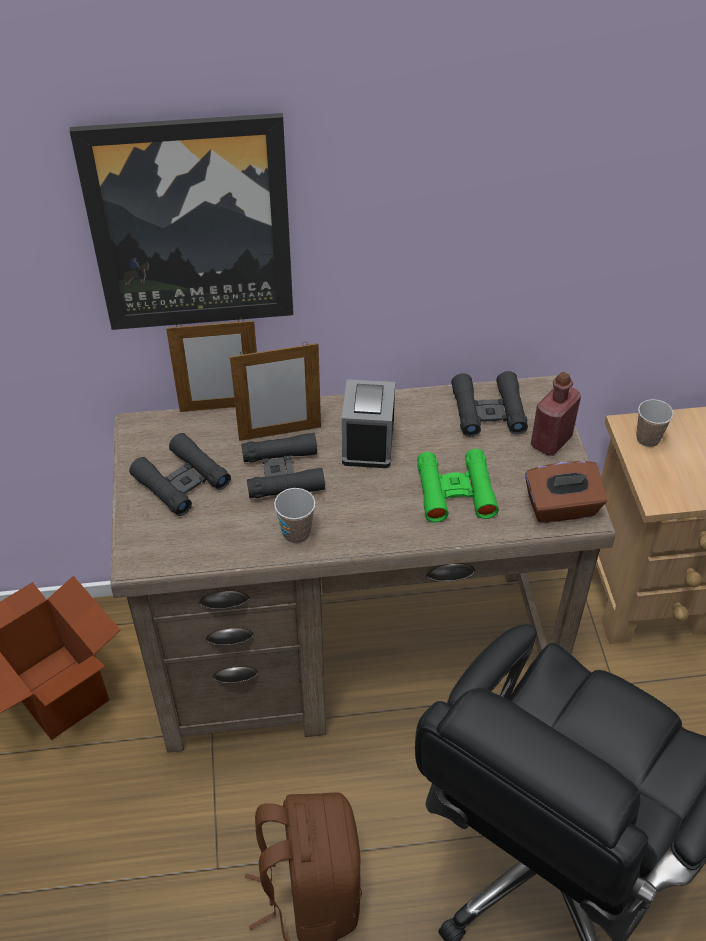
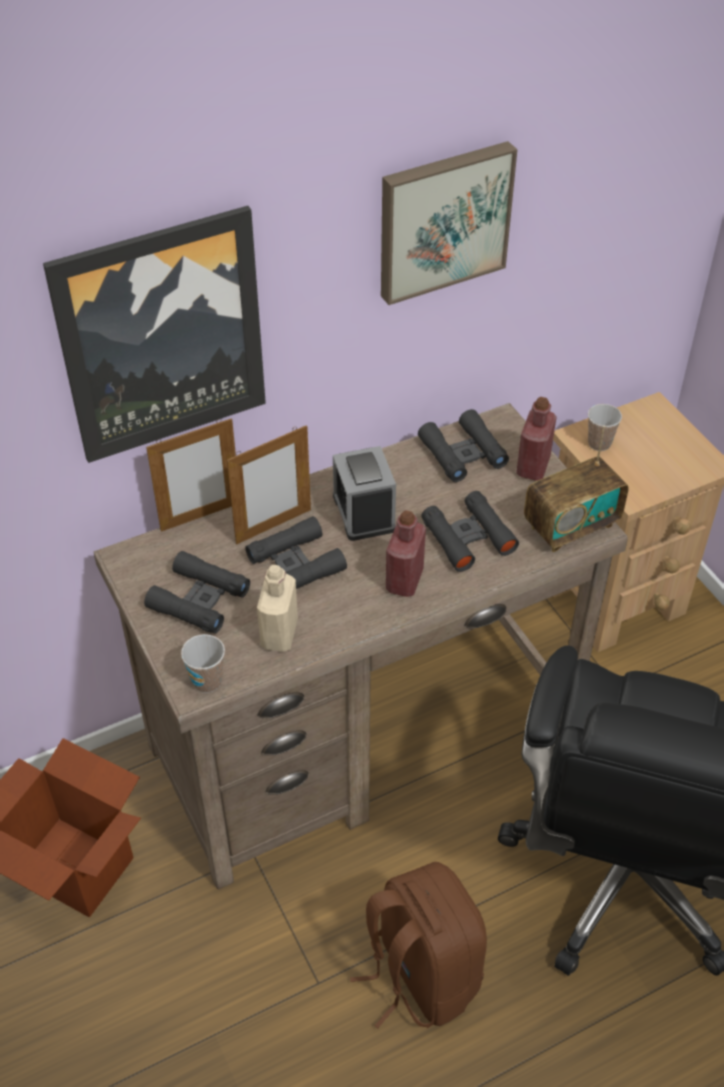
camera: 20 degrees left, 0 degrees up
(236, 532) = (279, 634): none -> beige bottle
(296, 533) = (338, 618): cup -> cup (207, 681)
(375, 515) = (404, 580): none -> red bottle
(455, 491) = (468, 537): green binoculars -> black binoculars
(496, 172) = (443, 220): none -> picture
(561, 508) = (571, 526): brown tissue box -> radio

